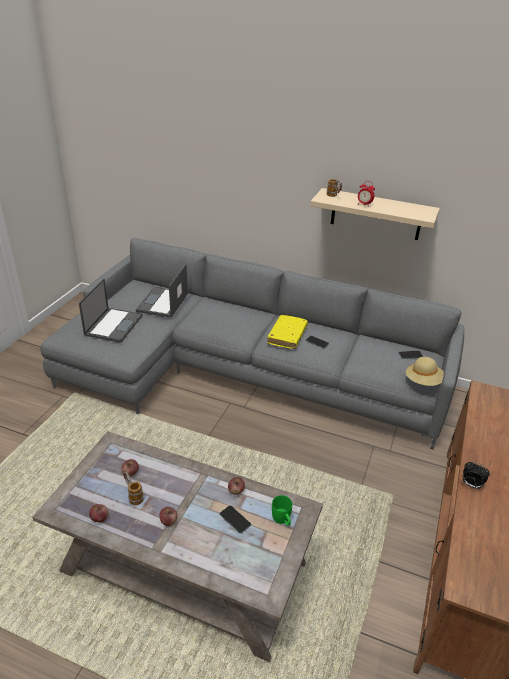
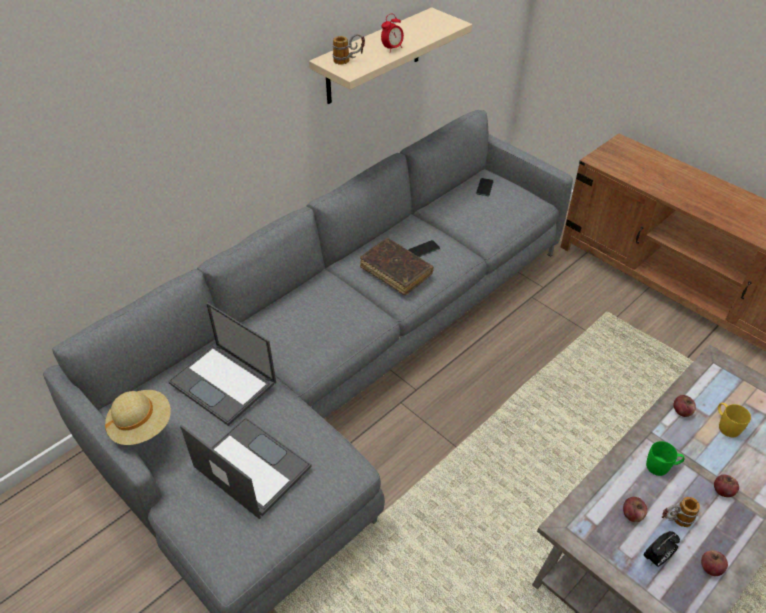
camera: 65 degrees left, 10 degrees up
(235, 519) = (726, 425): phone -> yellow mug
(282, 520) = (730, 384): green mug -> green mug (662, 467)
(287, 336) = (396, 271): yellow book -> brown book
(423, 381) = (535, 198): beige hat -> beige hat (142, 426)
(471, 485) = (732, 225): alarm clock -> alarm clock (656, 558)

